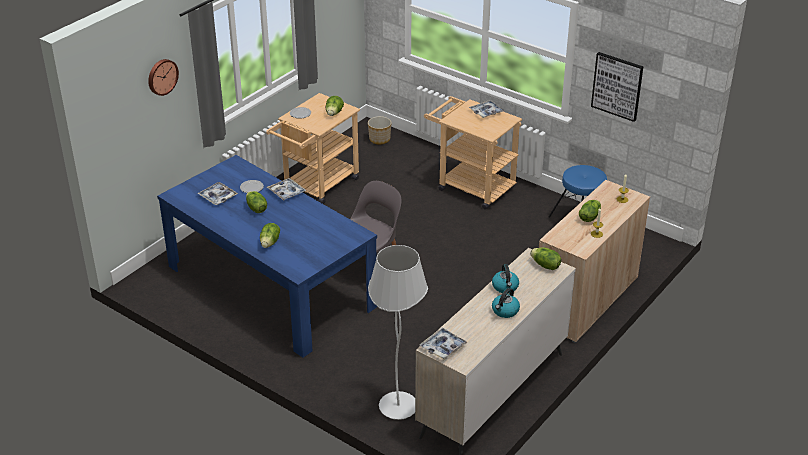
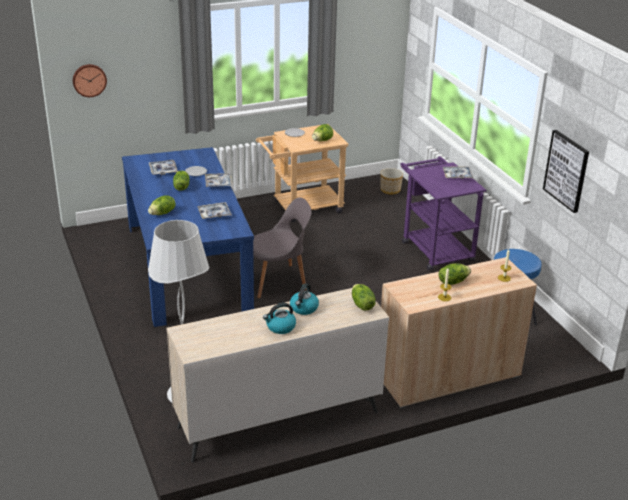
camera: 30 degrees right, 5 degrees down
(162, 76) = (149, 53): wall clock -> wall clock (89, 80)
(443, 347) = (191, 334): tray -> tray (214, 214)
(470, 186) = (434, 248): beige cart -> purple cart

